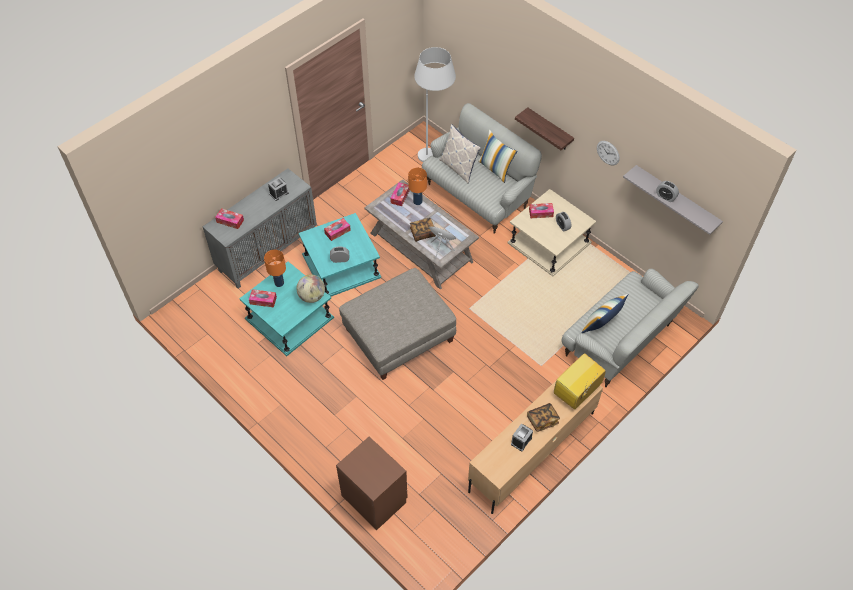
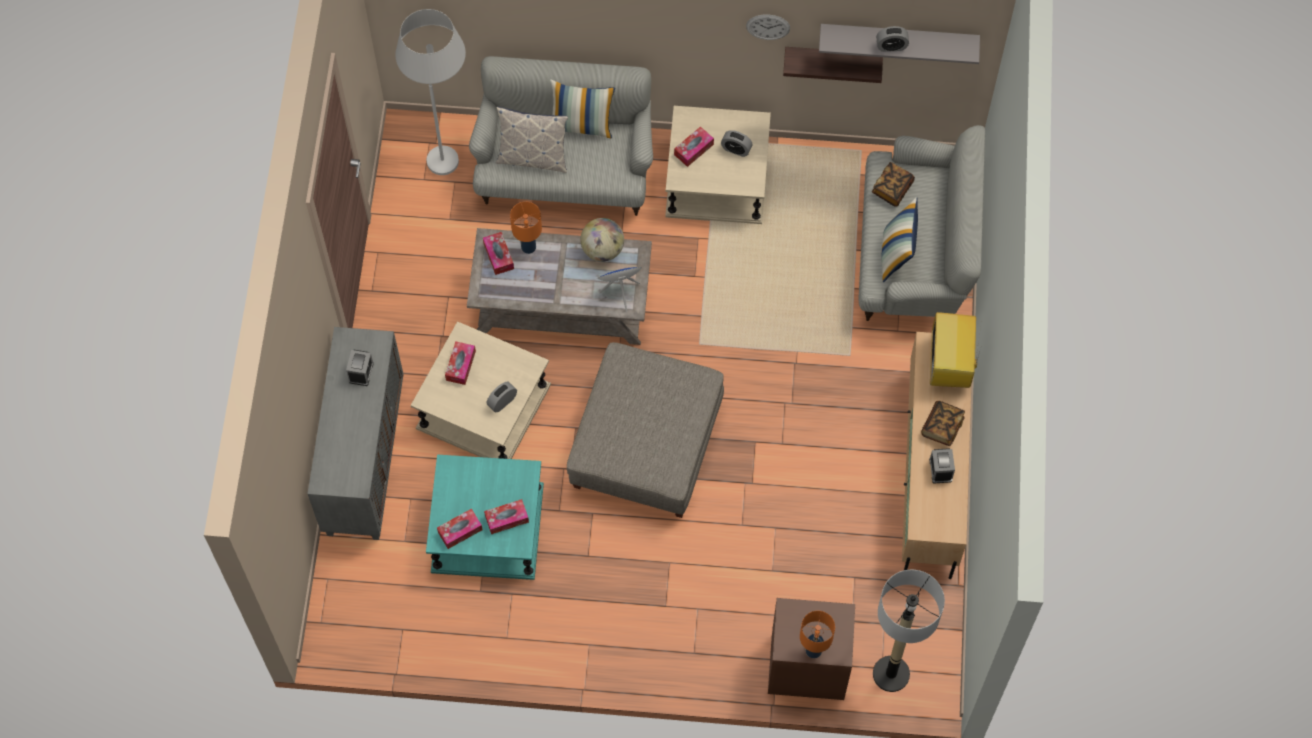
camera: 40 degrees left, 10 degrees up
(230, 221) = (337, 459): tissue box -> tissue box (507, 519)
(279, 283) = (457, 492): orange table lamp -> orange table lamp (814, 650)
(312, 296) = (517, 479): globe -> globe (602, 250)
(341, 266) = (483, 406): turquoise side table -> beige side table
(413, 537) = (891, 674): none -> floor lamp
(422, 233) = (577, 288): book -> book (892, 189)
(549, 130) = (653, 36): shelf -> shelf (833, 59)

